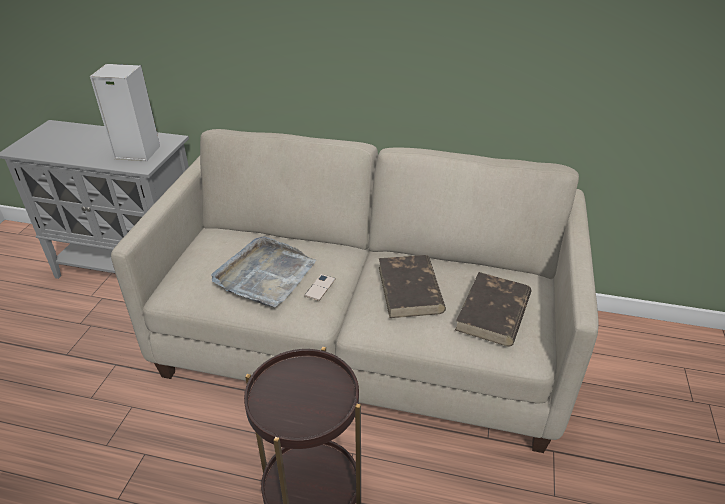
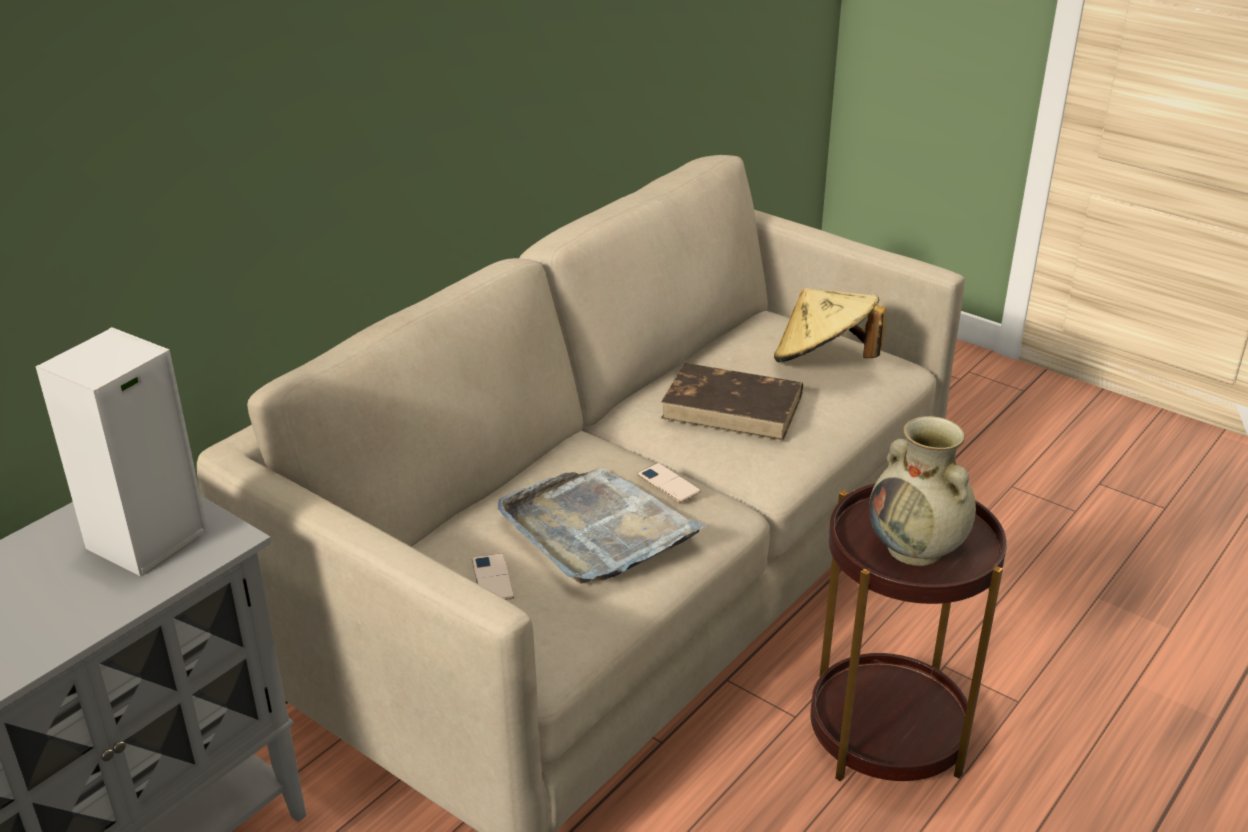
camera: 65 degrees left, 5 degrees down
(213, 256) = (492, 578): none -> phone
(293, 398) = (916, 549): none -> beige vase
(493, 313) = (823, 361): brown book -> beige hat

